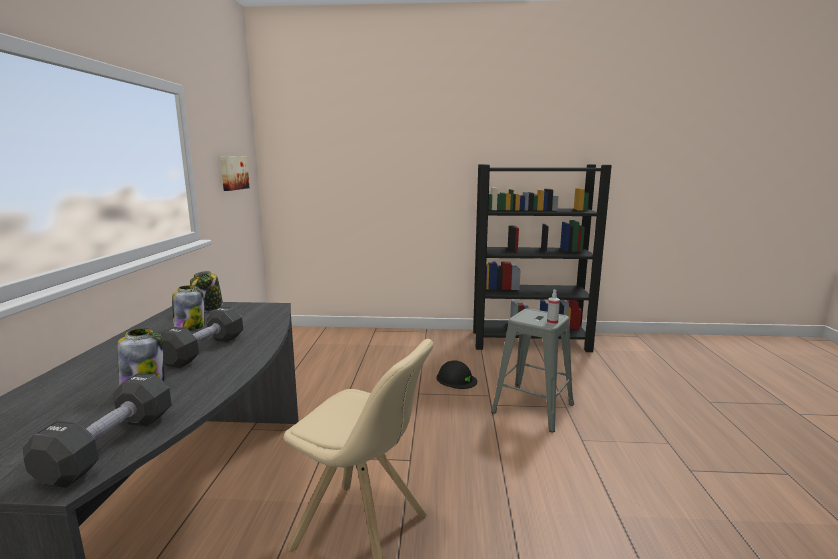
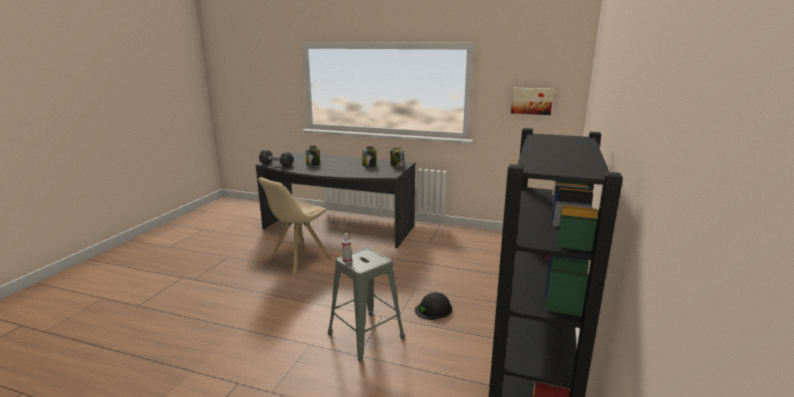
camera: 105 degrees right, 5 degrees up
(204, 350) = (337, 168): black dumbbell -> none

